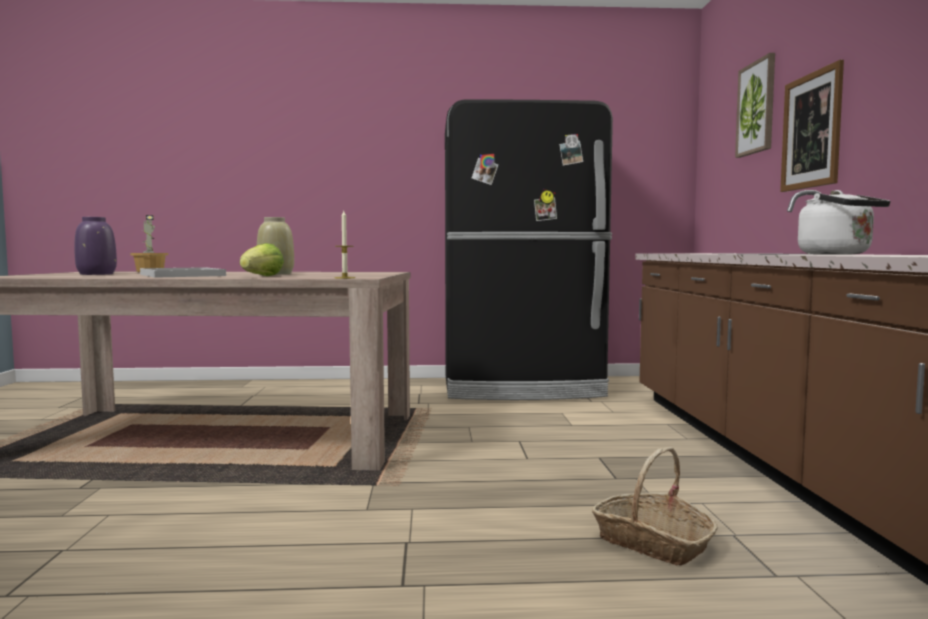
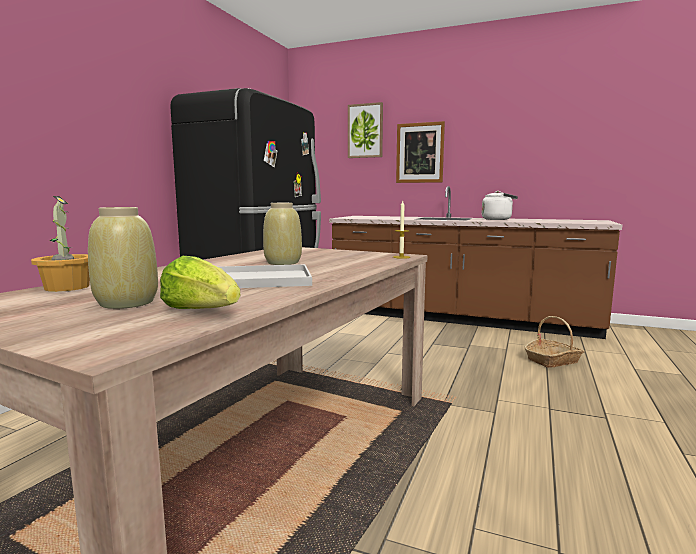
camera: 65 degrees left, 5 degrees up
(96, 274) = (127, 303): purple vase -> beige vase
(262, 276) = (348, 266): lettuce -> lettuce (201, 311)

